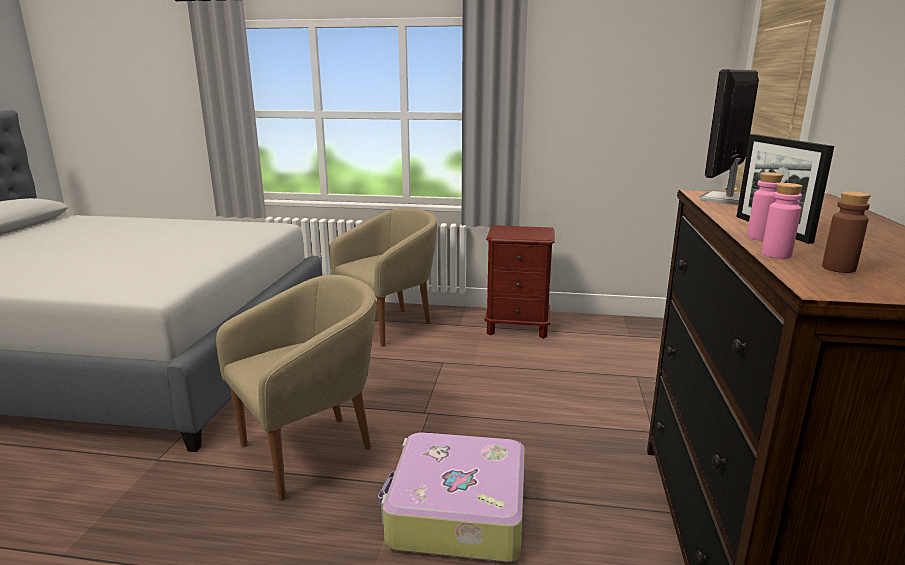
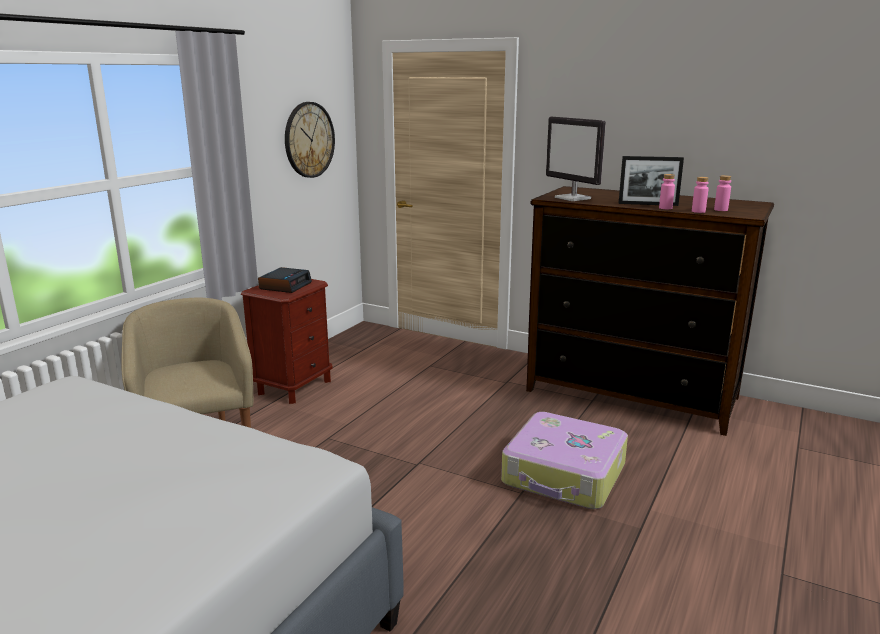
camera: 70 degrees left, 0 degrees up
(311, 450) = (442, 537): beige armchair -> none
(521, 231) = (285, 285): none -> alarm clock
(638, 103) = (309, 140): none -> wall clock
(838, 268) = (721, 210): brown bottle -> pink bottle

